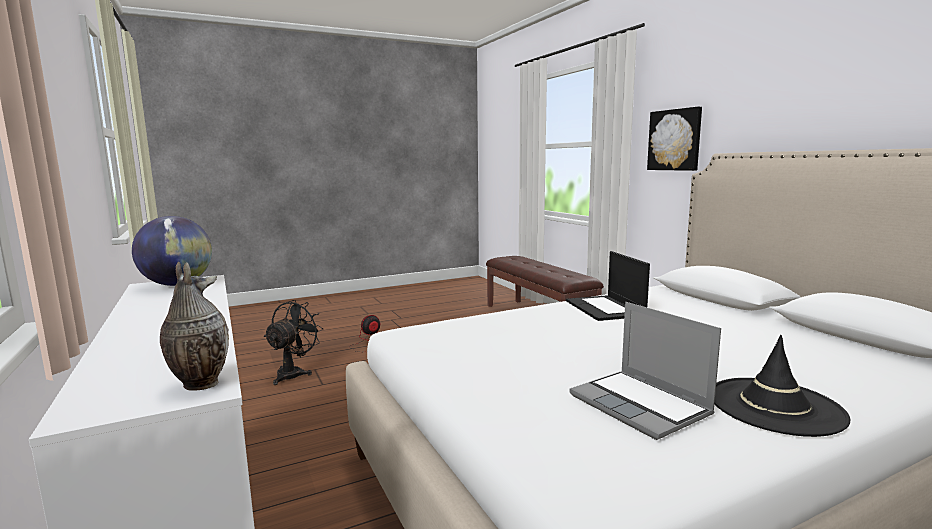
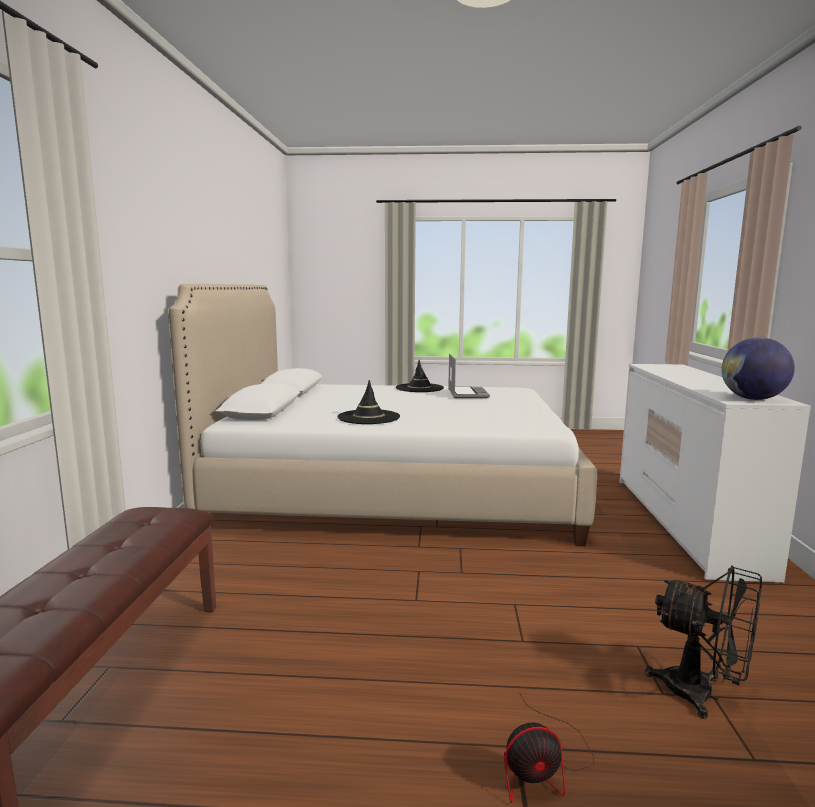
camera: 150 degrees left, 0 degrees up
(199, 384) = (647, 365): vase -> none
(294, 373) = (702, 694): black fan -> black fan turned 105 degrees counterclockwise
(605, 308) = (368, 417): laptop -> black hat
(675, 140) = (121, 263): picture -> none

